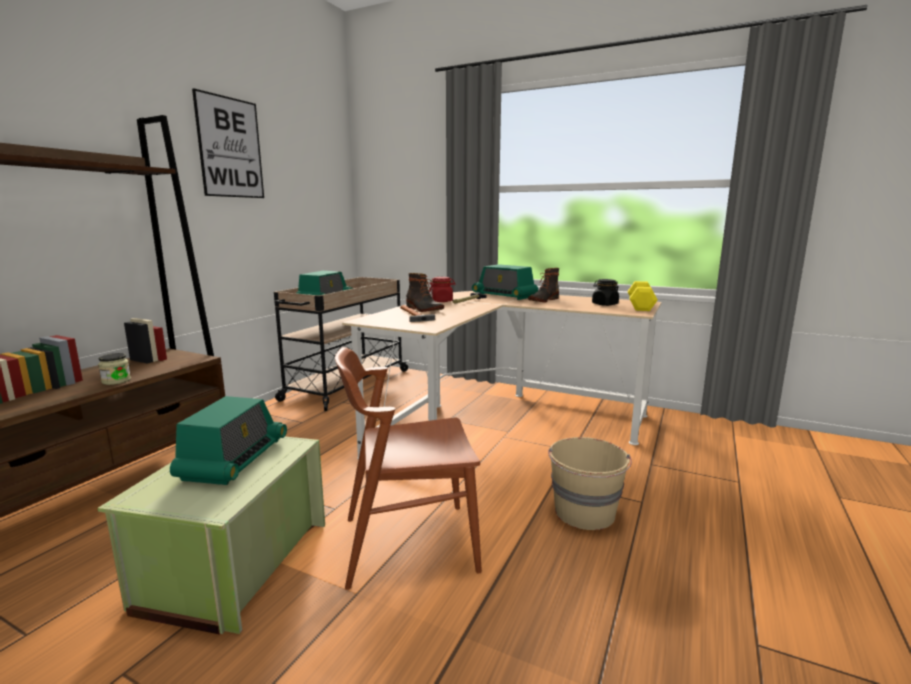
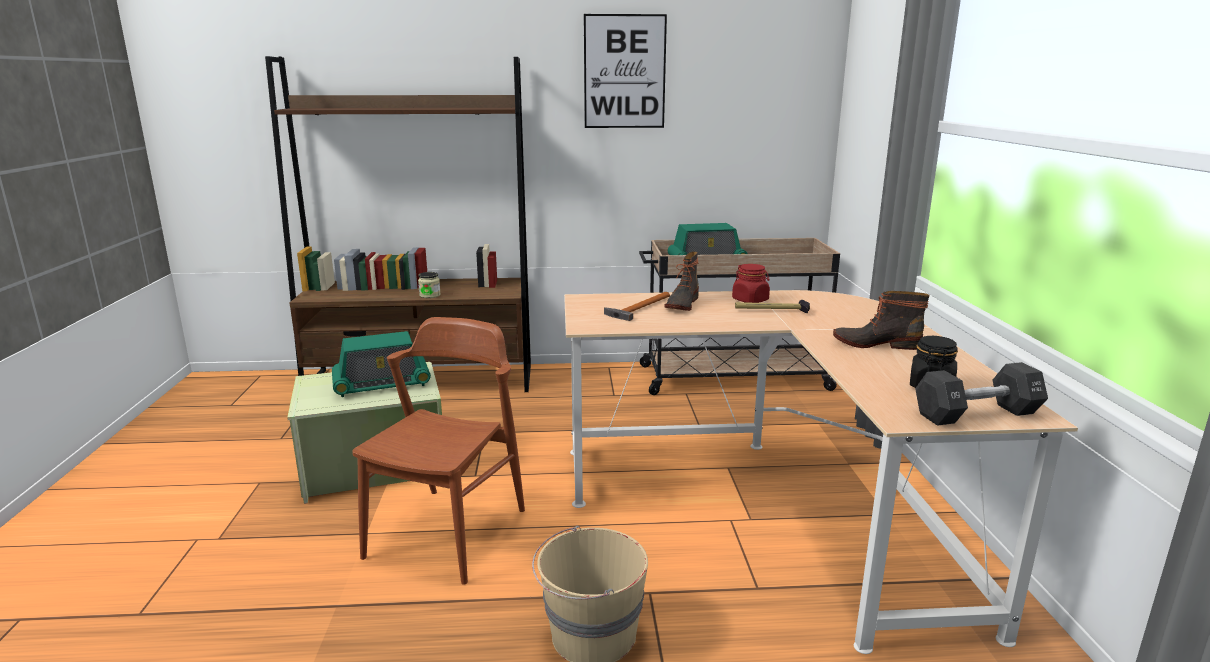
camera: 60 degrees right, 5 degrees up
(408, 543) = (448, 532): brown chair -> brown chair turned 60 degrees clockwise
(504, 295) = (861, 318): radio -> none
(640, 306) = (976, 414): yellow dumbbell -> black dumbbell

